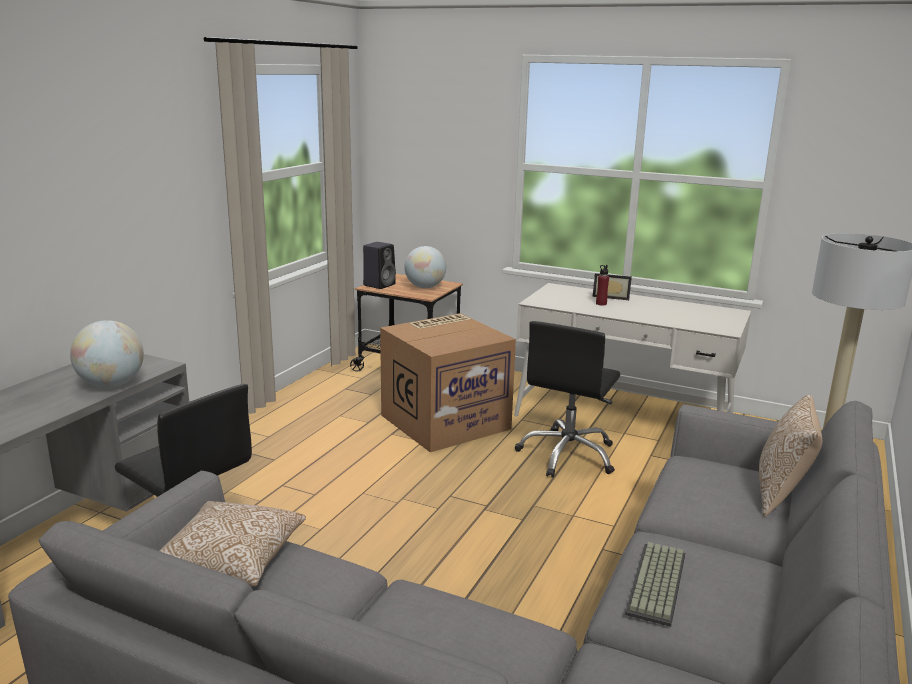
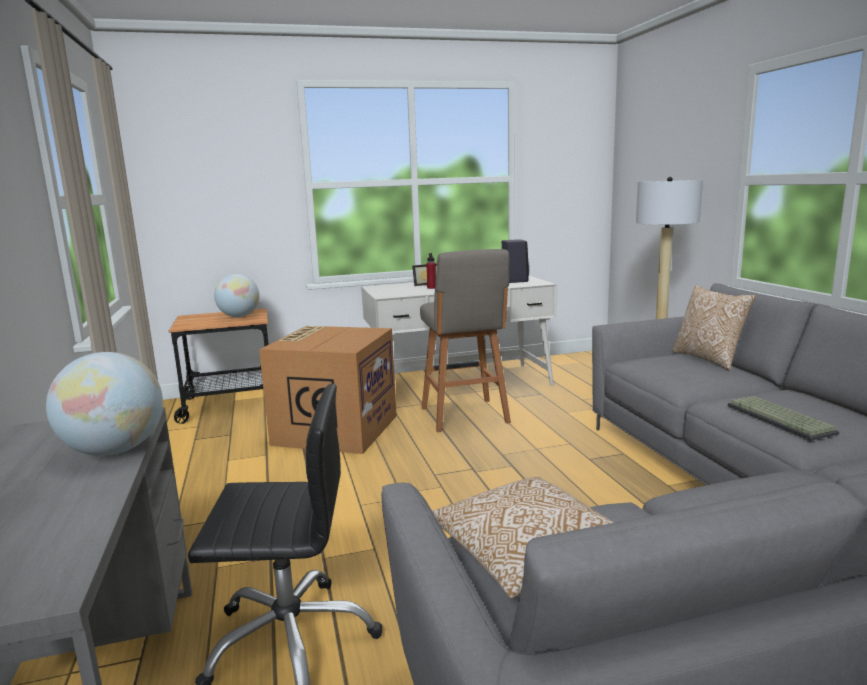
camera: 40 degrees left, 5 degrees down
(379, 285) = (189, 323): black speaker -> black speaker (514, 280)
(568, 455) = (465, 416): black office chair -> grey stool

